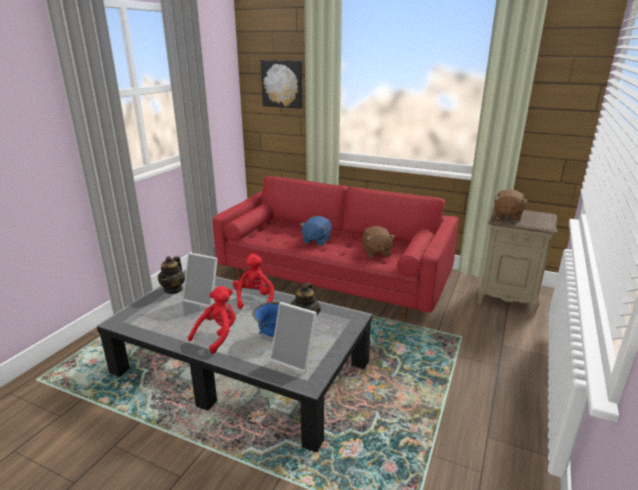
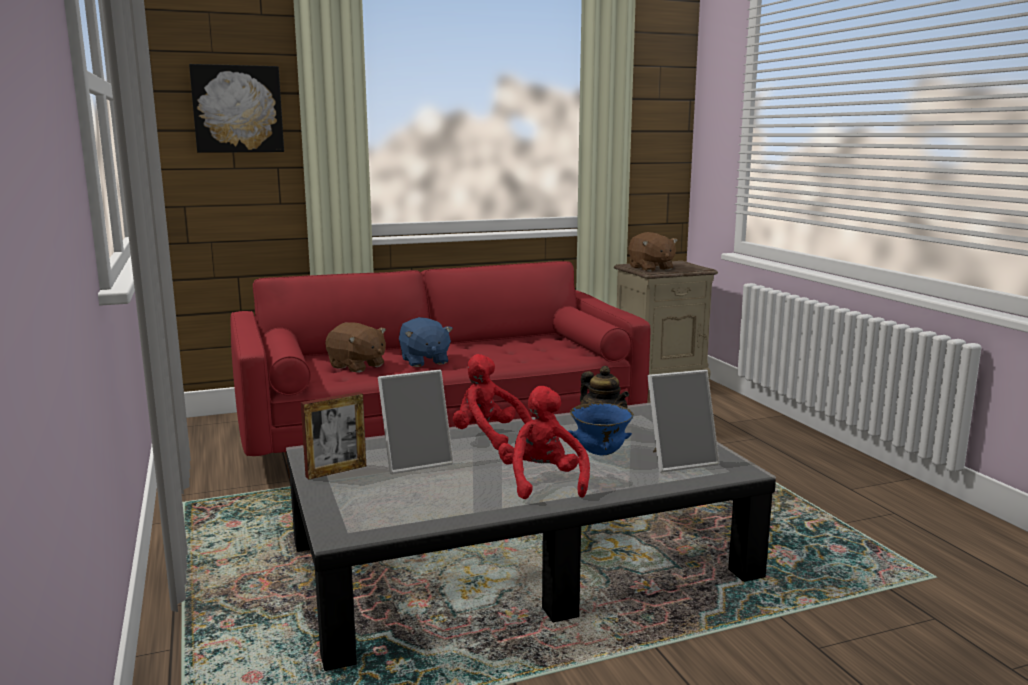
camera: 45 degrees left, 10 degrees down
(173, 289) = (336, 471): teapot -> picture frame
(376, 252) = (529, 352): brown plush toy -> brown plush toy (357, 366)

